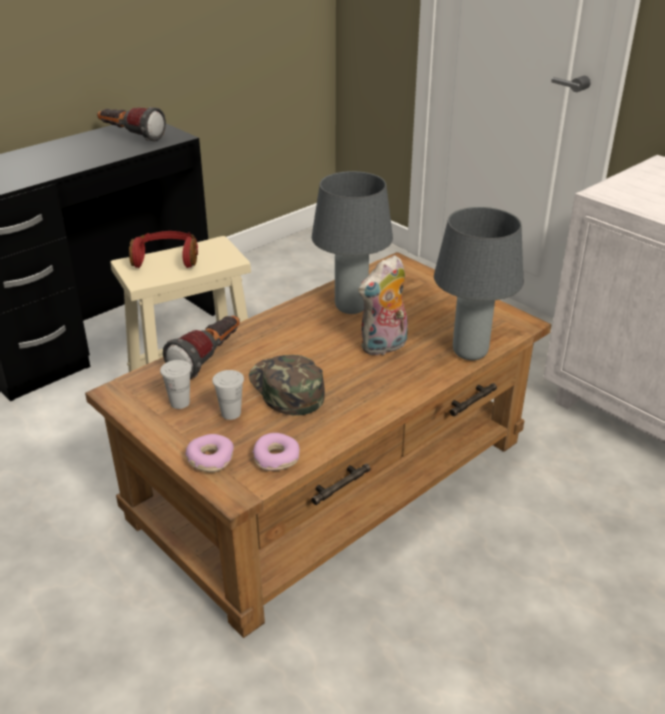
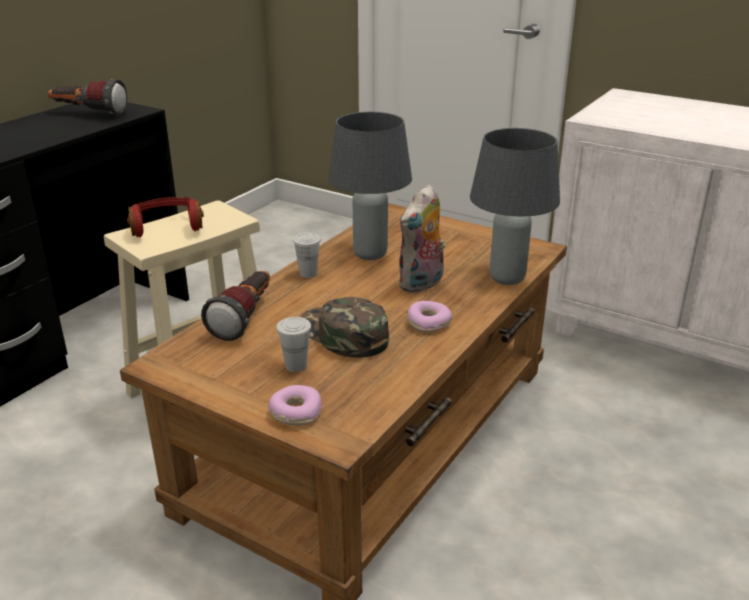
camera: 15 degrees left, 5 degrees down
(180, 403) = (234, 364): white cup -> white cup (308, 273)
(276, 458) = (367, 400): donut -> donut (428, 323)

